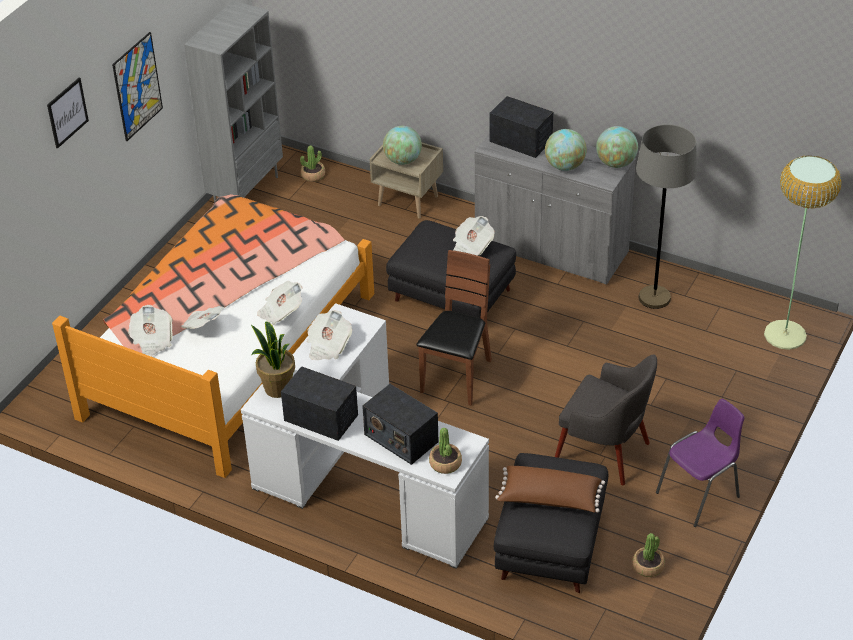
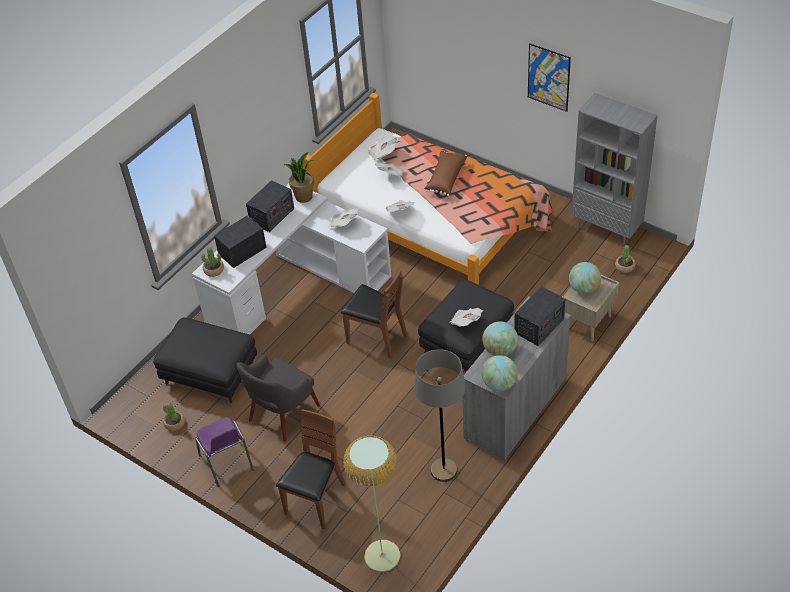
camera: 100 degrees right, 5 degrees up
(67, 112) = (483, 32): picture -> none
(549, 499) = (200, 342): brown pillow -> brown pillow (445, 178)
(729, 400) = (316, 500): none -> brown chair

